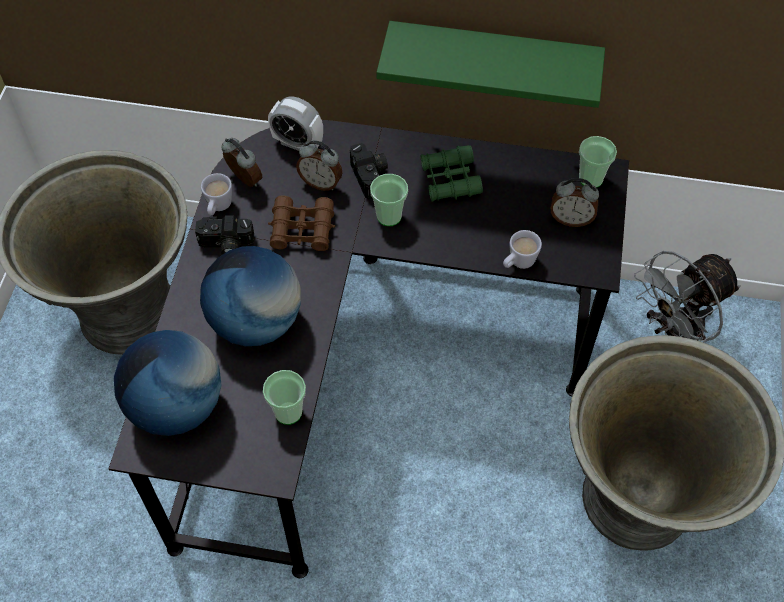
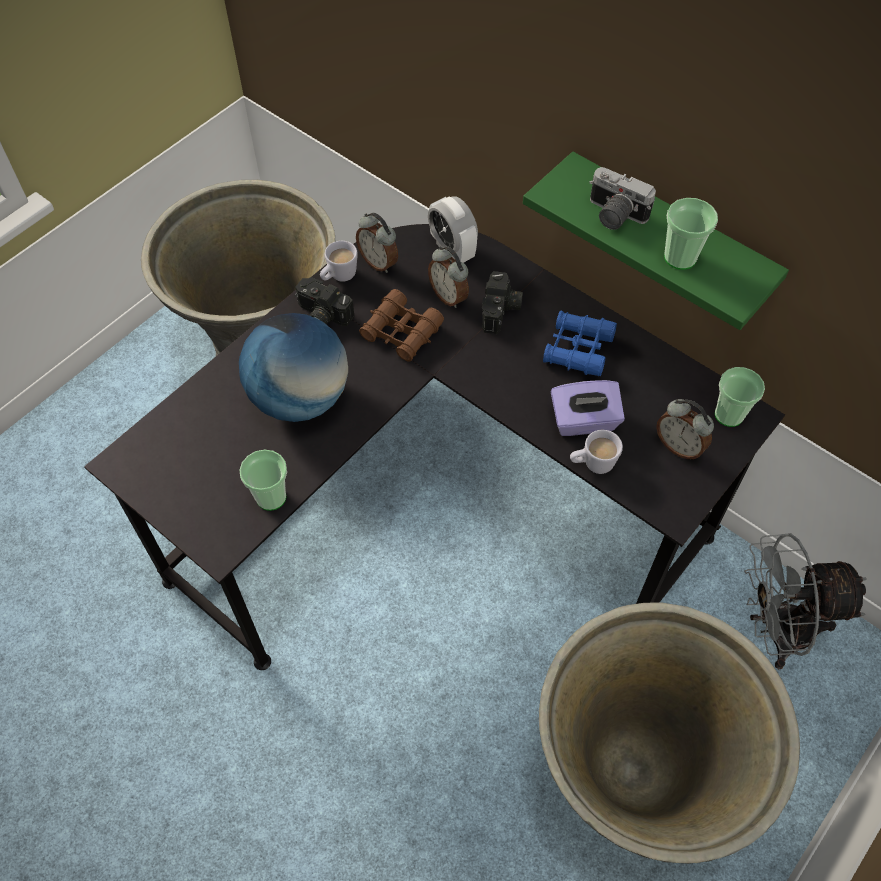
camera: 30 degrees right, 0 degrees up
(176, 406) = (178, 440): globe -> none
(244, 180) = (379, 262): alarm clock -> alarm clock turned 150 degrees clockwise
(389, 216) = (493, 357): cup -> cup (680, 257)
(450, 180) = (578, 349): green binoculars -> blue binoculars
(455, 59) = (613, 215): none -> camera
(491, 233) = (584, 421): none -> purple tissue box

